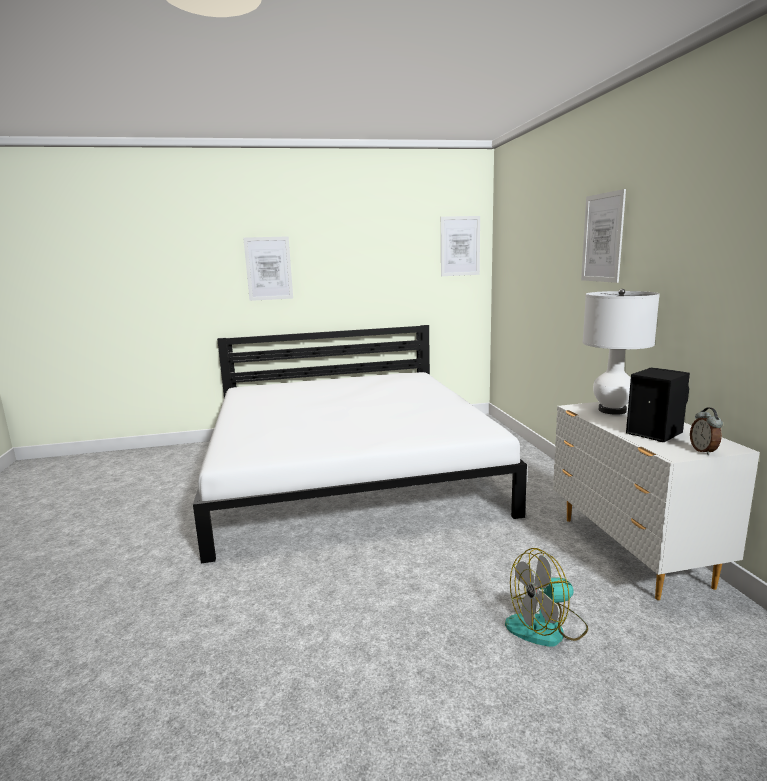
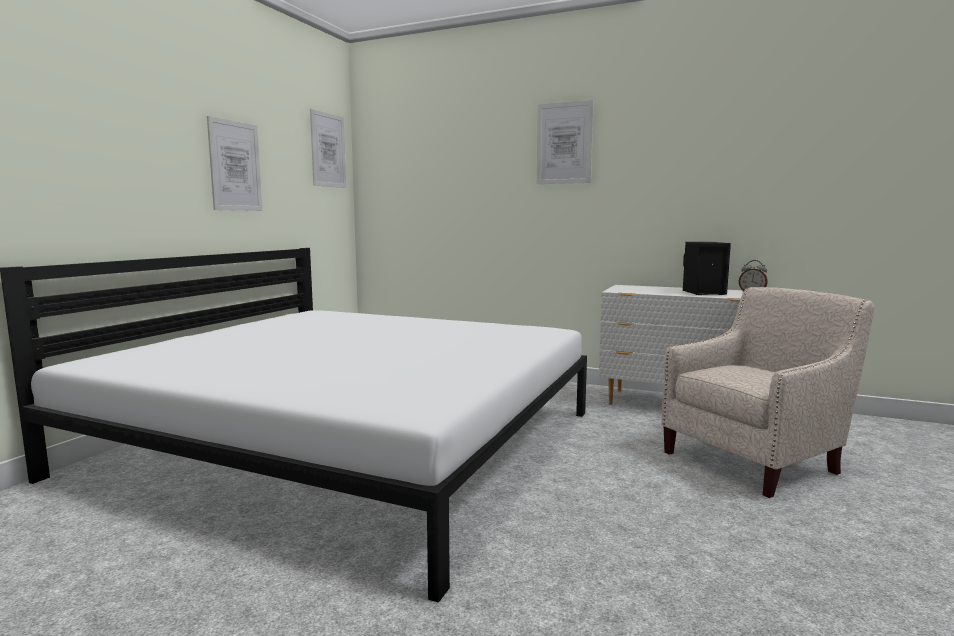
camera: 55 degrees left, 5 degrees down
(268, 268) = (97, 140): picture -> picture (235, 166)
(547, 627) = (755, 460): fan -> beige armchair
(612, 410) = (638, 289): white table lamp -> none

